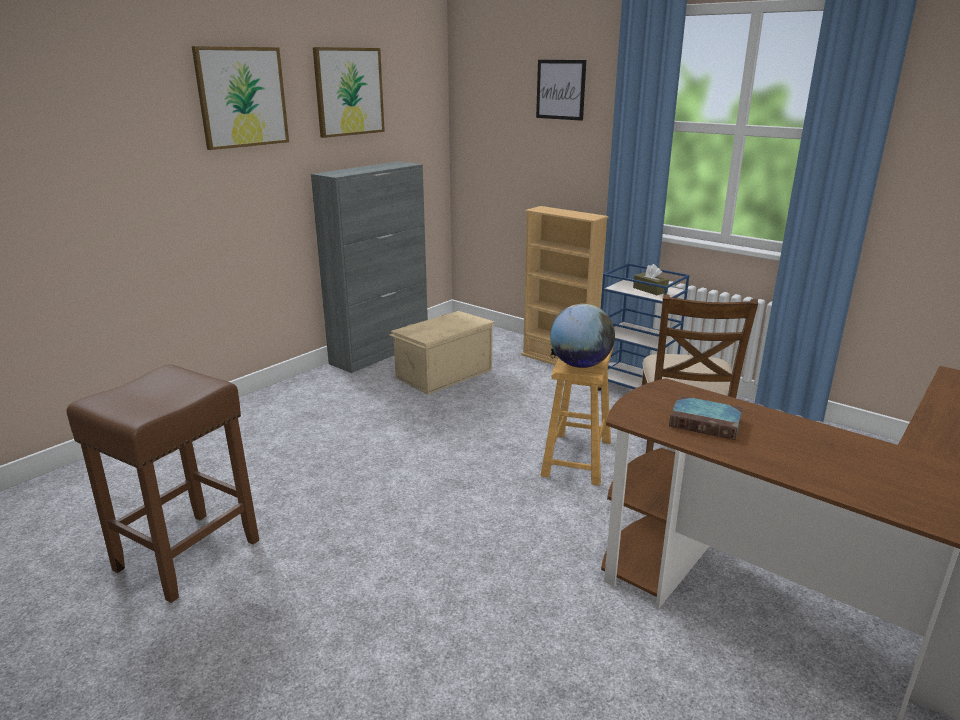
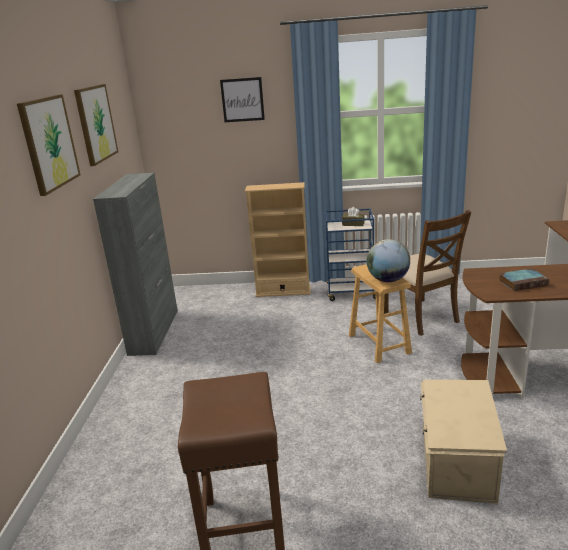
camera: 35 degrees left, 0 degrees up
(443, 373) = (223, 328): beige storage box -> beige storage box (455, 462)

